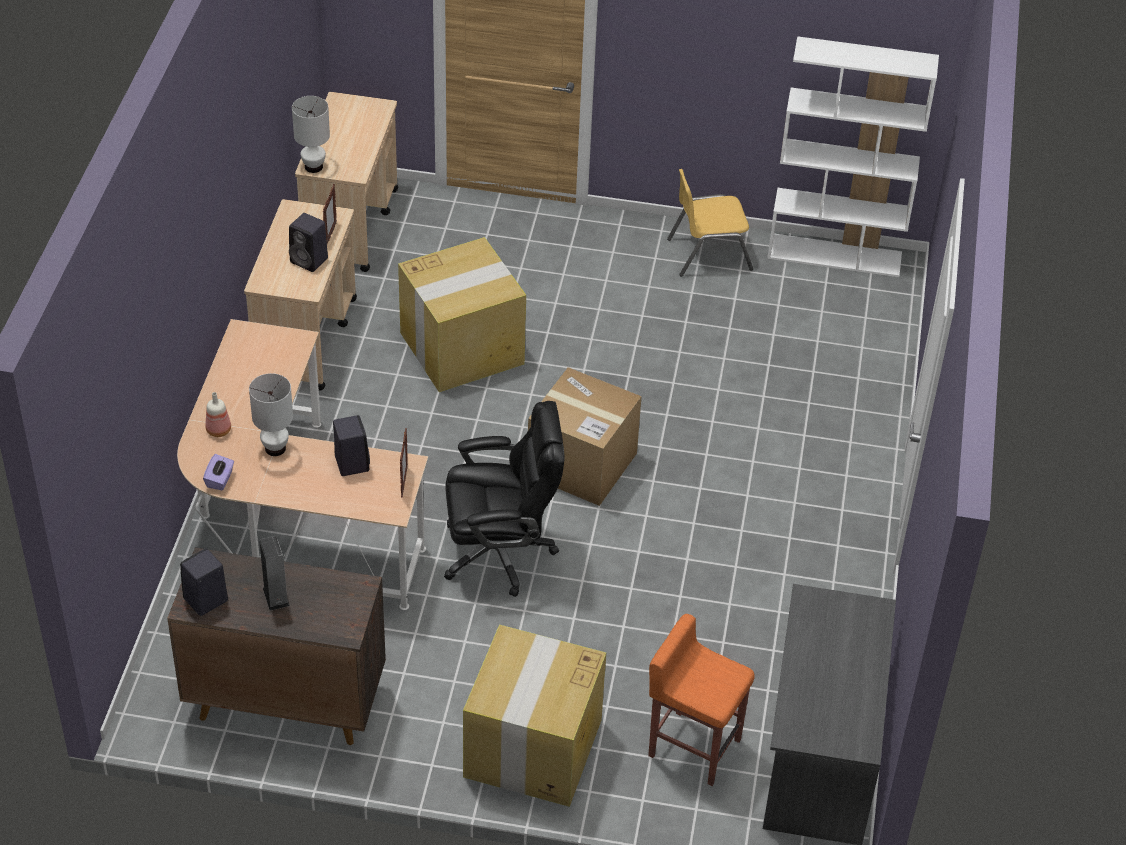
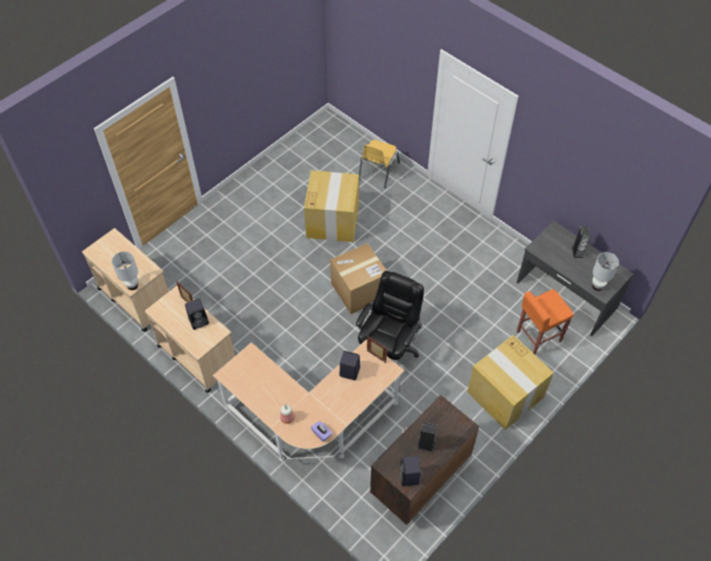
camera: 55 degrees left, 10 degrees up
(275, 448) = (317, 399): white table lamp -> white table lamp (597, 286)
(463, 348) = (254, 296): cardboard box -> cardboard box (333, 220)
(708, 253) = (270, 176): yellow chair -> yellow chair (378, 171)
(835, 255) = (306, 136): white bookcase -> none
(853, 662) = (577, 252): none -> speaker

